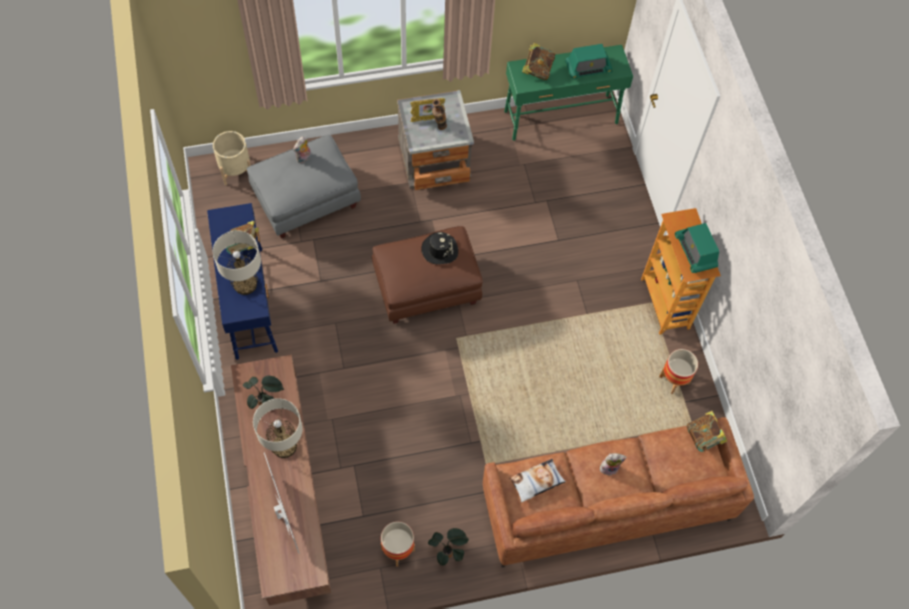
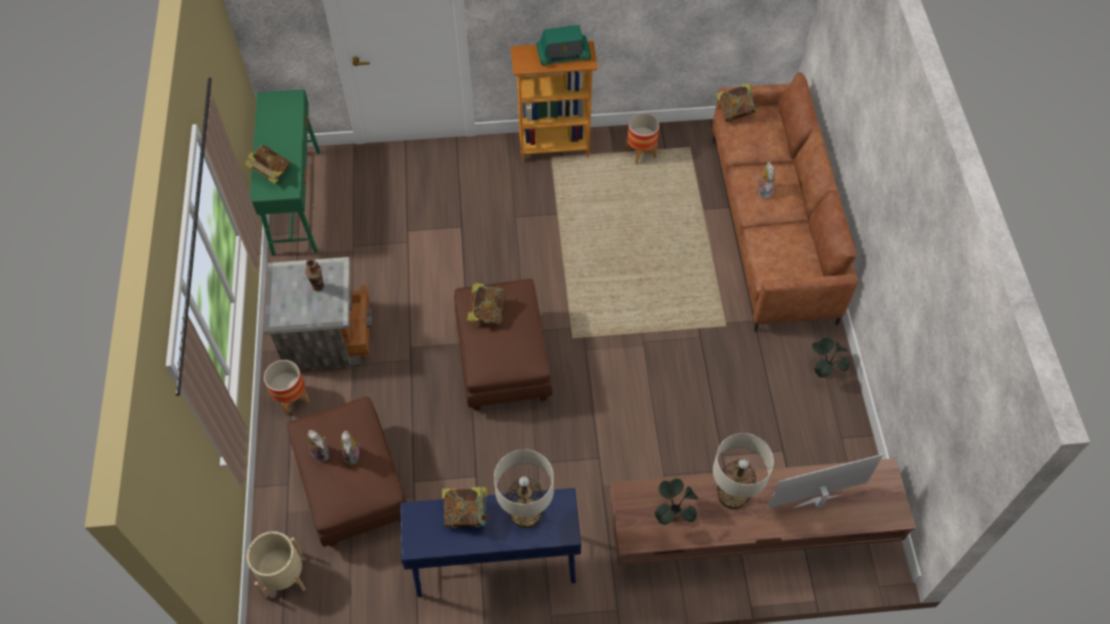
camera: 80 degrees left, 5 degrees down
(303, 178) = (353, 455): none -> plush toy
(306, 200) = (352, 486): grey ottoman -> brown ottoman
(397, 550) = (821, 419): planter -> planter (292, 399)
(427, 119) = (303, 301): picture frame -> none
(440, 249) = (487, 313): black hat -> book
(537, 482) = (779, 252): pillow -> none
(588, 68) = (282, 126): radio -> none

